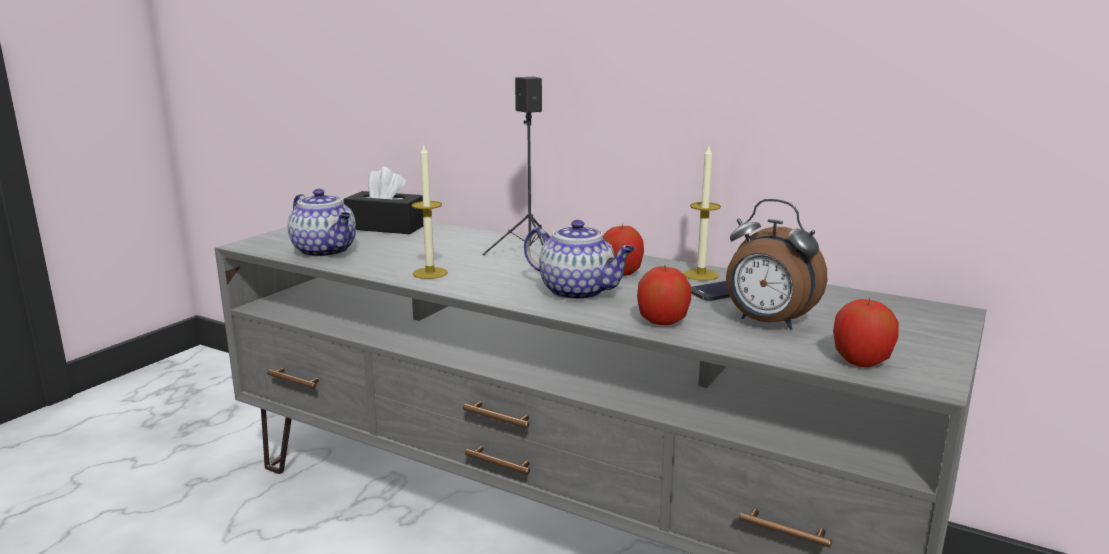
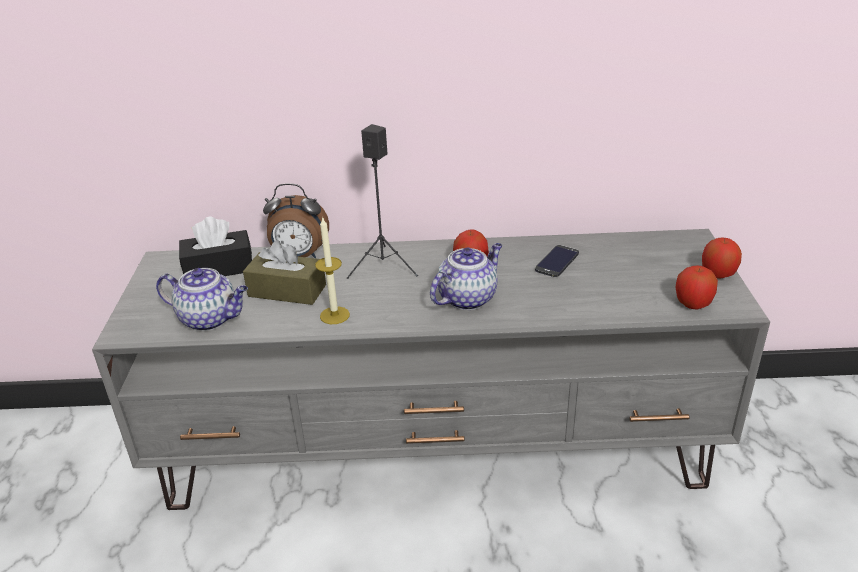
camera: 30 degrees left, 15 degrees up
(417, 250) = (287, 290): none -> brown tissue box
(579, 292) = (467, 298): teapot -> teapot turned 45 degrees counterclockwise
(662, 322) = (553, 310): apple -> apple (717, 274)
(701, 275) = (524, 249): candle -> none
(767, 323) = (613, 287): alarm clock -> alarm clock (299, 257)

